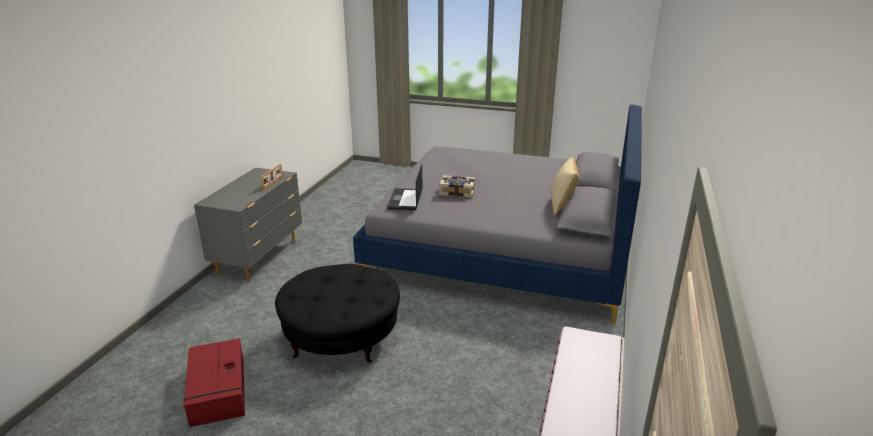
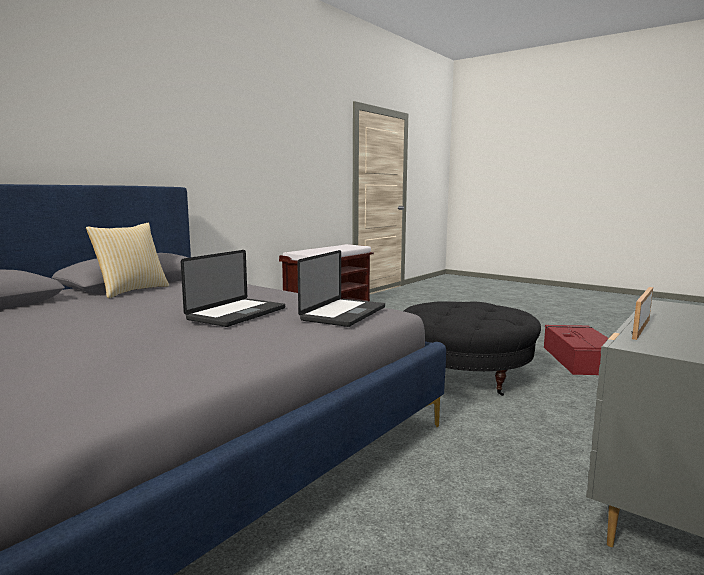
camera: 160 degrees left, 15 degrees down
(457, 191) = (237, 314): book -> laptop

